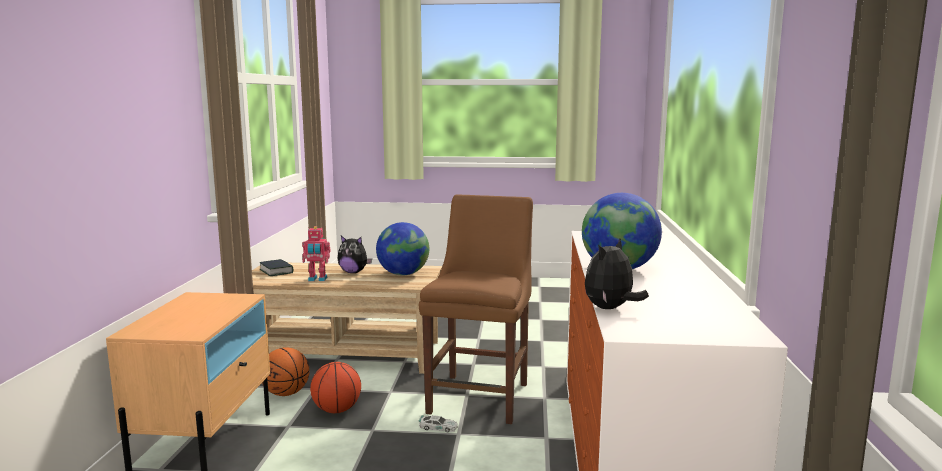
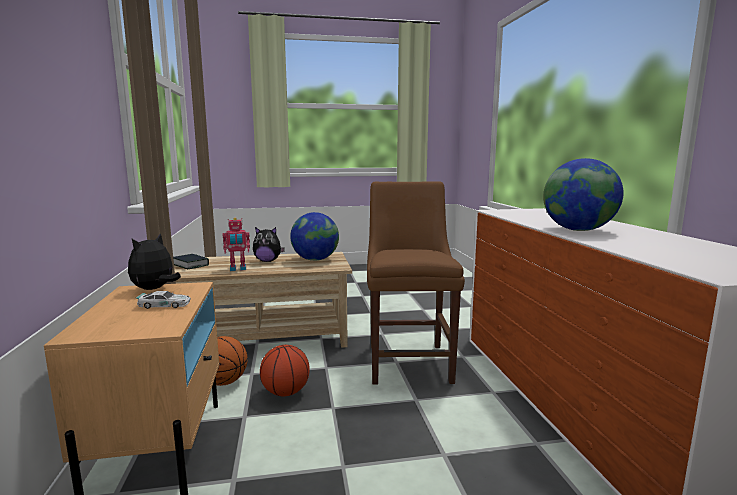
camera: 15 degrees left, 0 degrees up
(438, 428) = (393, 396): toy car -> toy car (164, 305)
(610, 309) = (651, 258): plush toy -> plush toy (154, 289)

